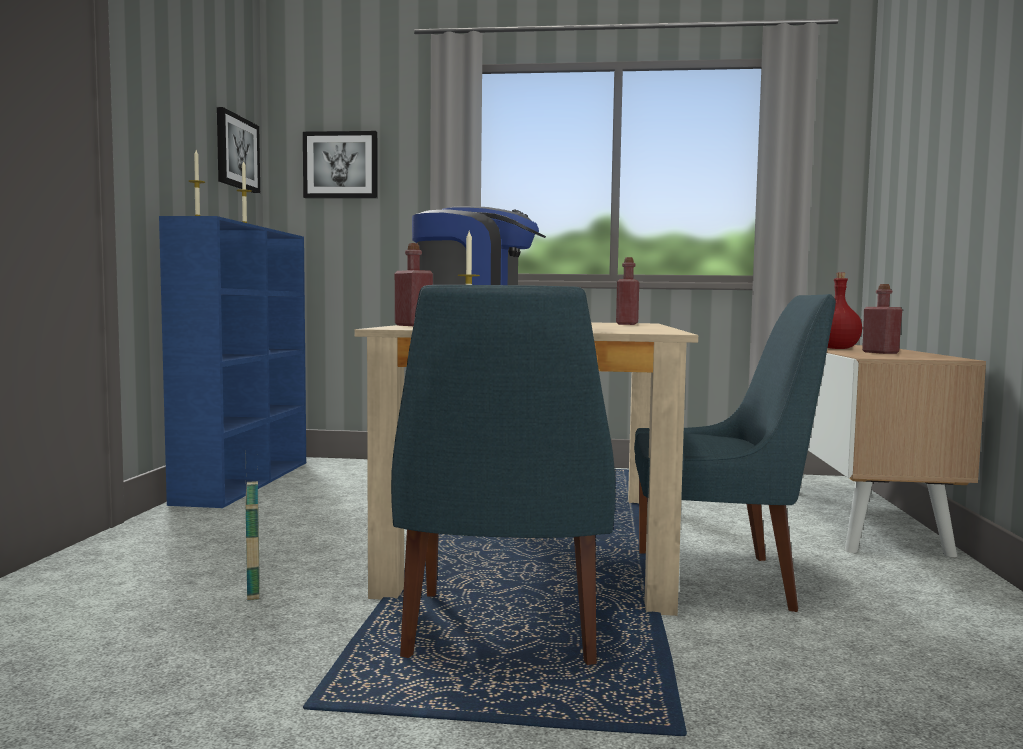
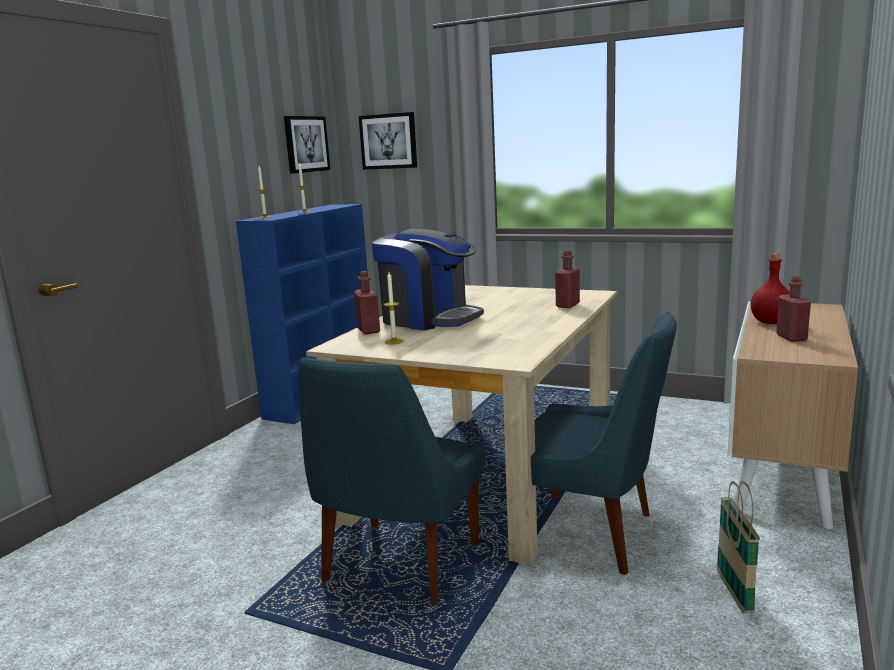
camera: 20 degrees right, 10 degrees up
(253, 587) = (272, 506): basket -> basket (734, 592)

